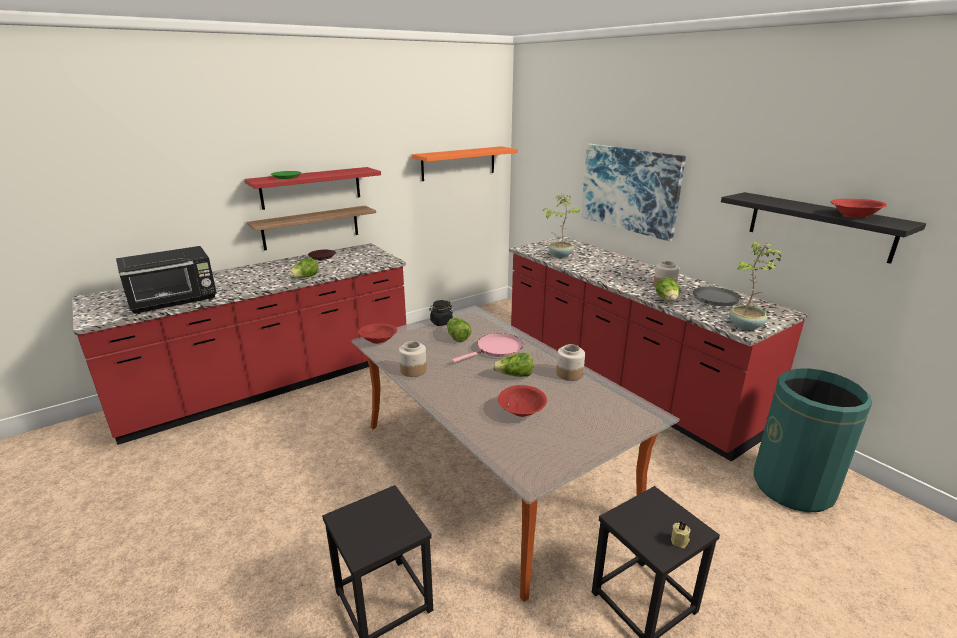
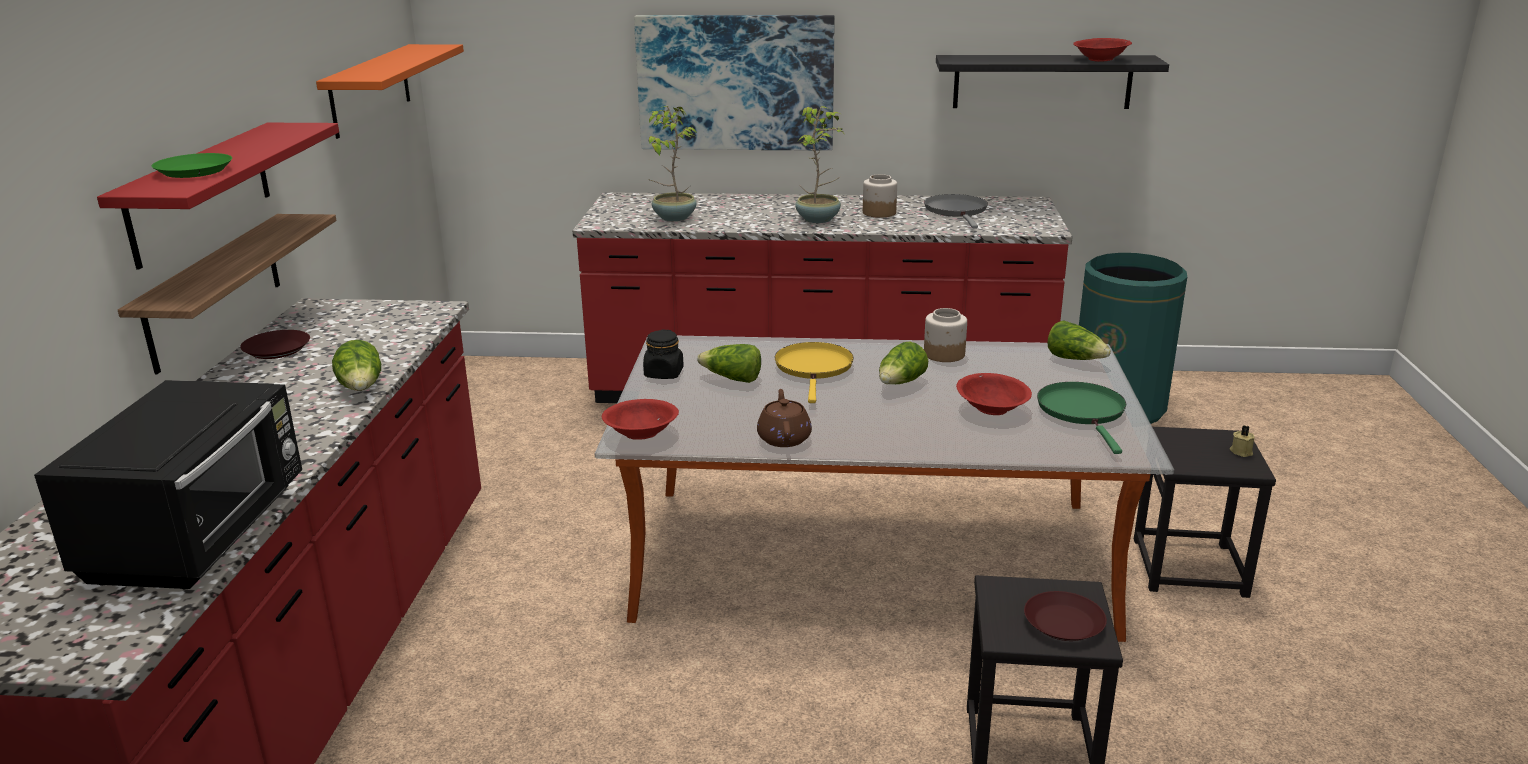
camera: 50 degrees left, 0 degrees up
(371, 534) = (1064, 624): none -> brown plate
(413, 370) = (784, 438): jar -> brown teapot
(497, 349) = (814, 368): pink frying pan -> yellow frying pan
(561, 441) = (1083, 412): none -> green frying pan
(667, 299) = (919, 226): lettuce -> lettuce (1075, 359)
(746, 326) = (1039, 225): potted plant -> potted plant (819, 219)

